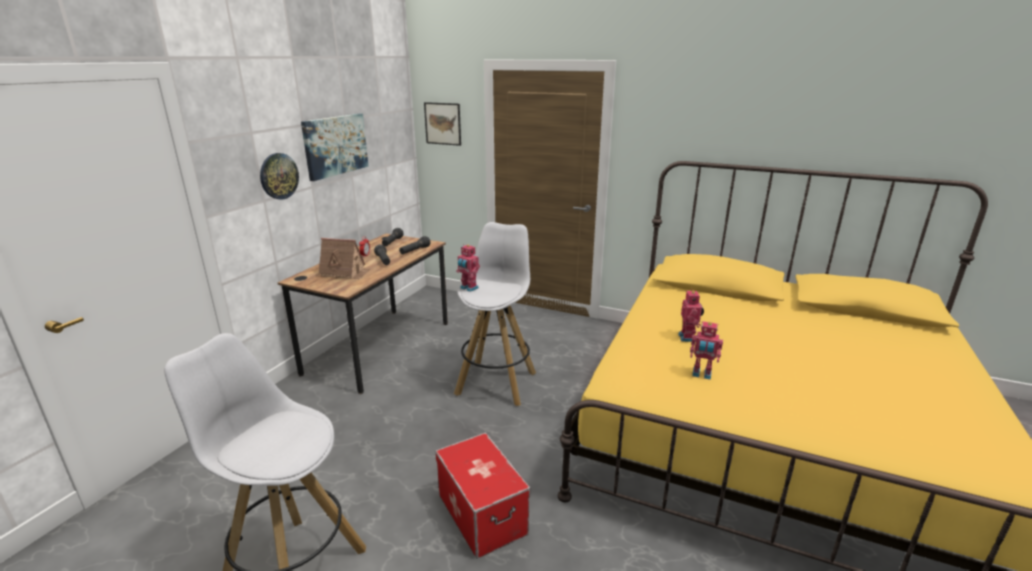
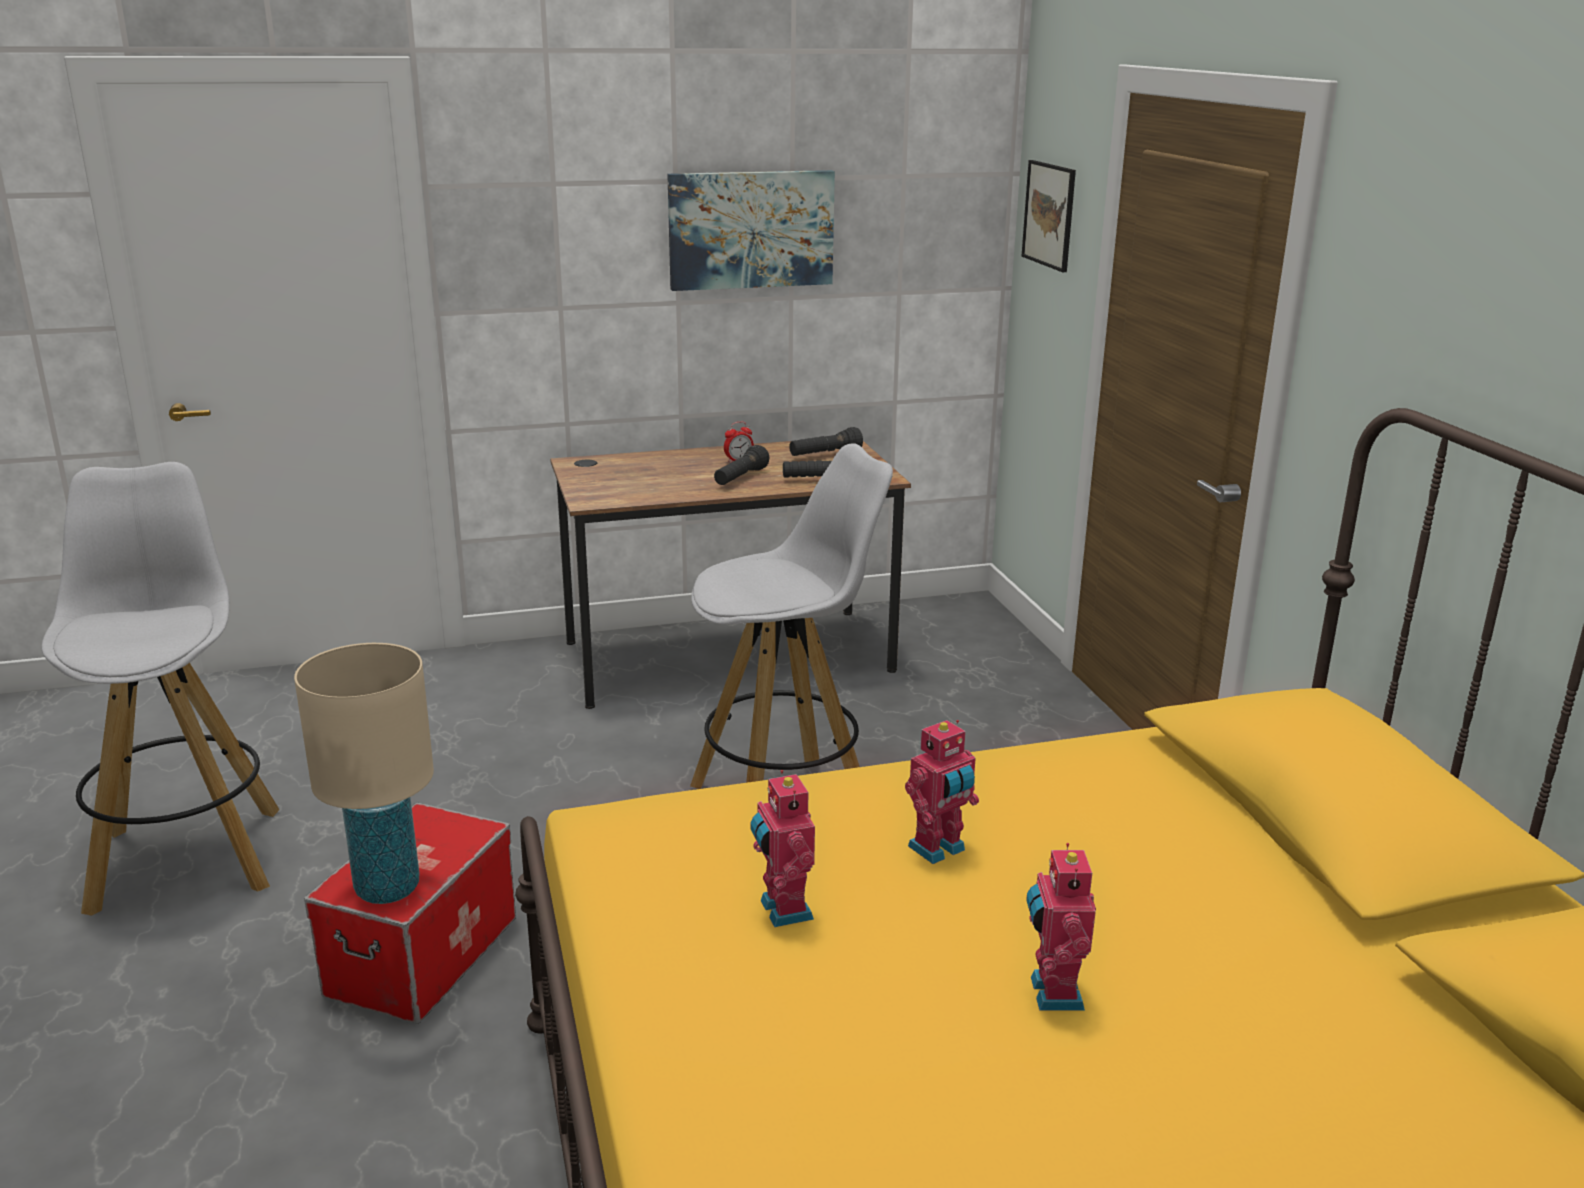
camera: 50 degrees right, 0 degrees up
(278, 176) = (597, 269): wall clock -> none
(345, 272) = (651, 476): toy house -> none
(468, 288) = (732, 566): toy robot -> toy robot (1052, 993)
(496, 483) = (387, 888): none -> beige table lamp

